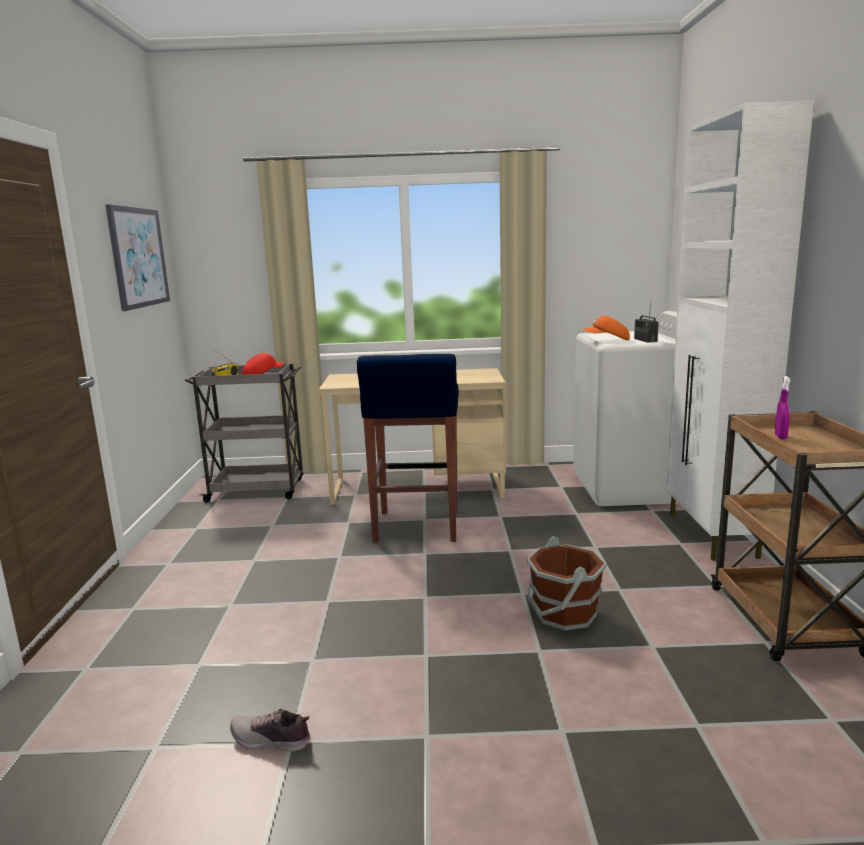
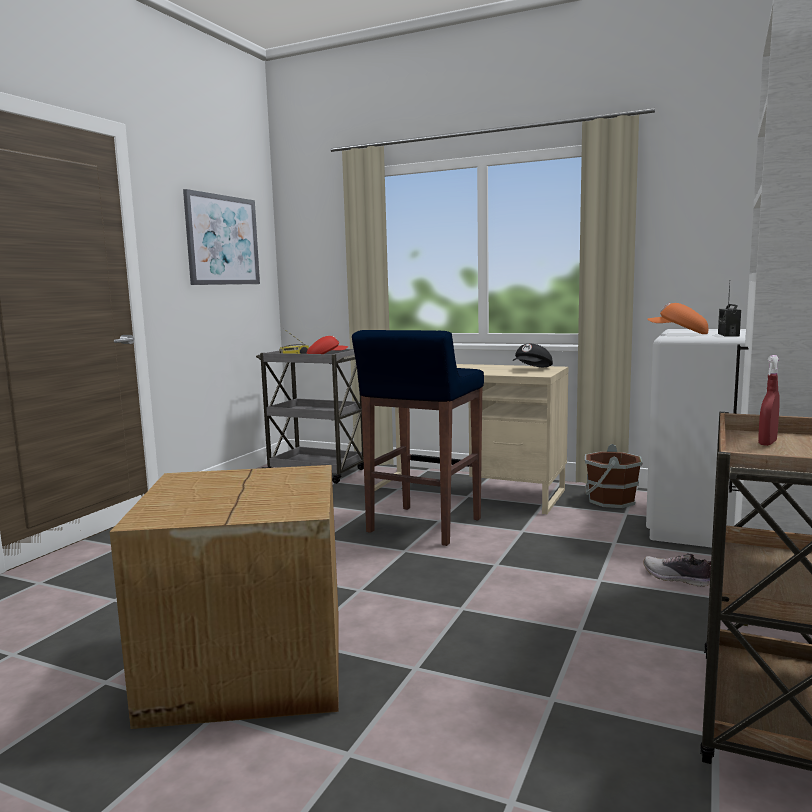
camera: 25 degrees right, 5 degrees down
(271, 741) = (92, 676): shoe -> shoe (677, 578)
(404, 689) = (245, 666): none -> cardboard box
(474, 374) = (532, 369): none -> black cap
(563, 614) = (484, 639): brown bucket -> brown bucket (610, 500)
(780, 437) = (767, 443): purple spray bottle -> red spray bottle

